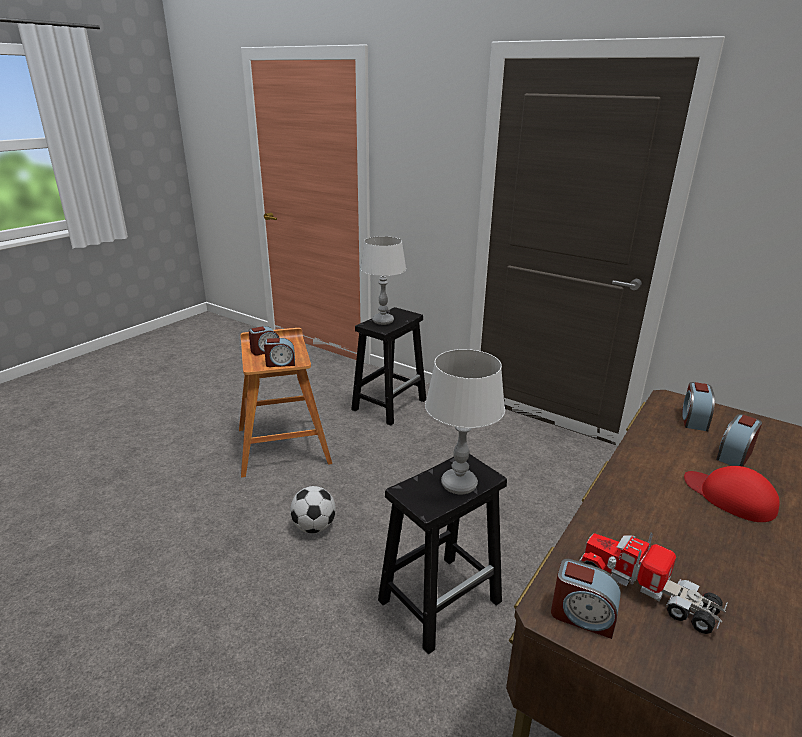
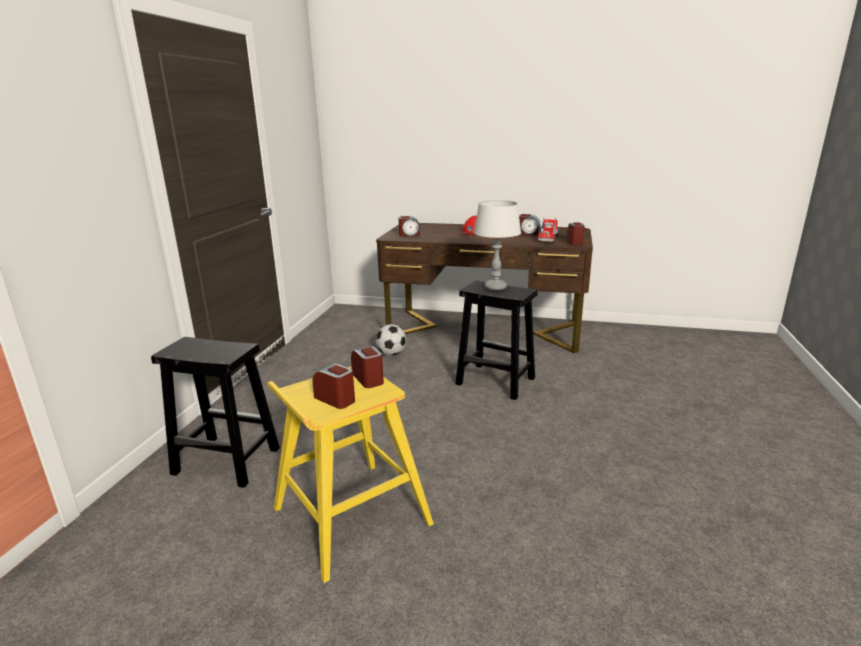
camera: 110 degrees left, 5 degrees down
(283, 444) = (349, 516): brown stool -> yellow stool
(314, 527) = (471, 445): football -> football (391, 353)
(383, 321) = (211, 352): grey table lamp -> none
(734, 455) = (438, 231): alarm clock -> alarm clock (528, 233)

